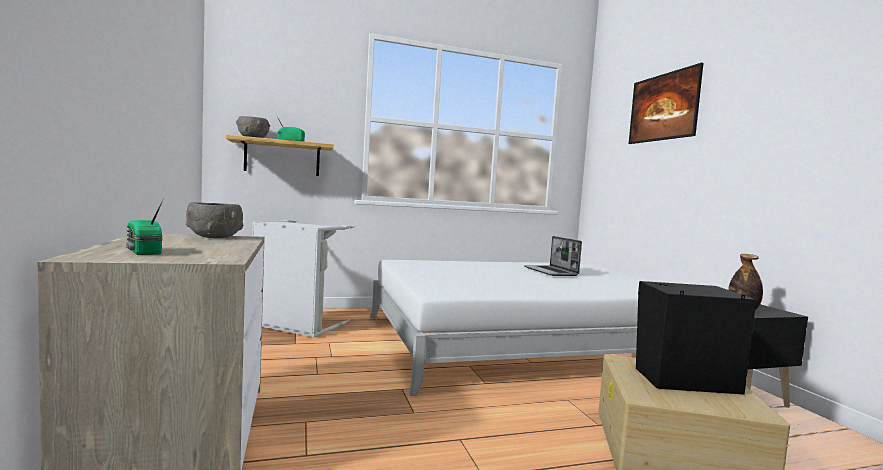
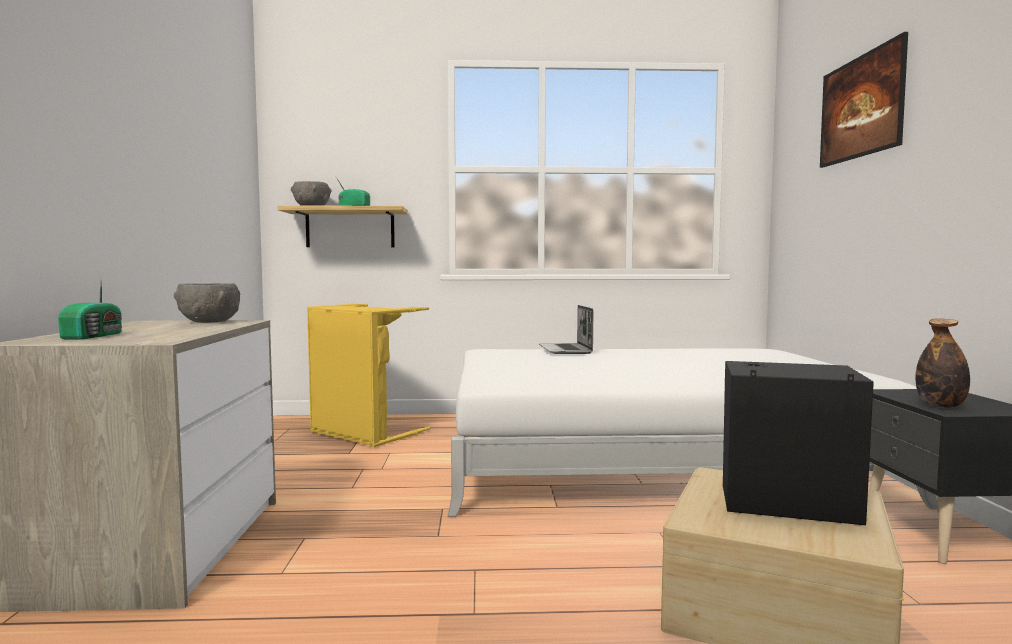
camera: 15 degrees right, 0 degrees up
(142, 251) = (95, 336): radio -> radio turned 150 degrees counterclockwise
(295, 326) = (361, 434): grey laundry basket -> yellow laundry basket
(551, 272) = (689, 359): laptop -> laptop (566, 350)

